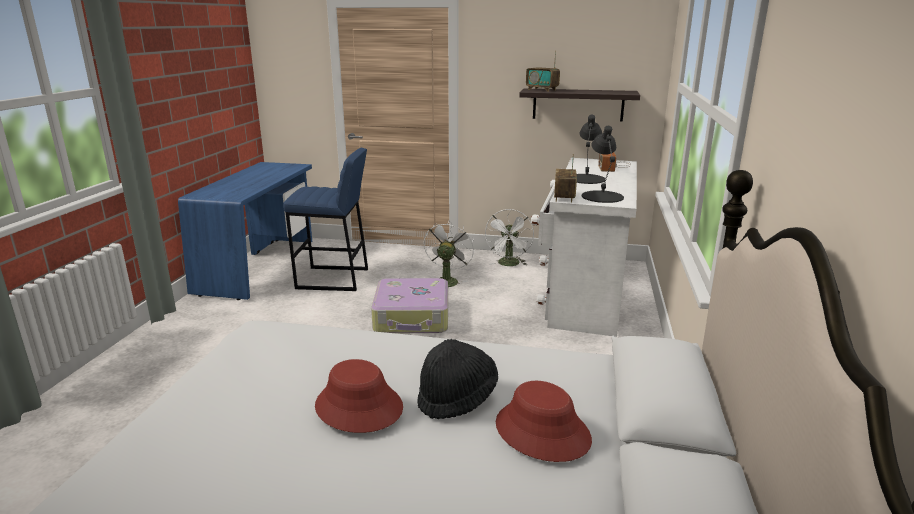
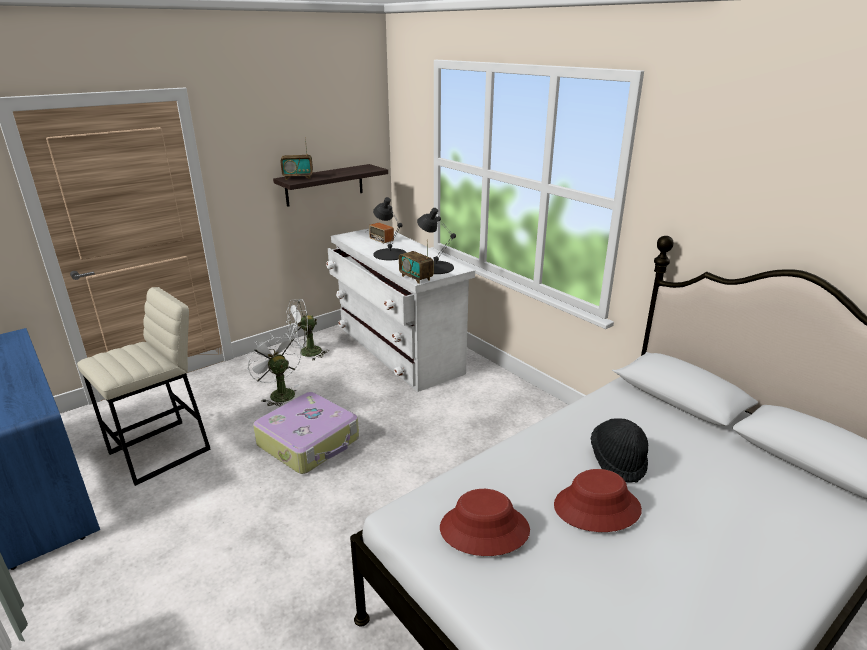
camera: 50 degrees left, 5 degrees up
(335, 279) = (162, 450): blue stool -> beige stool
(509, 264) = (306, 353): white fan -> white fan turned 105 degrees clockwise
(541, 432) = (678, 448): red hat -> red hat (484, 529)

